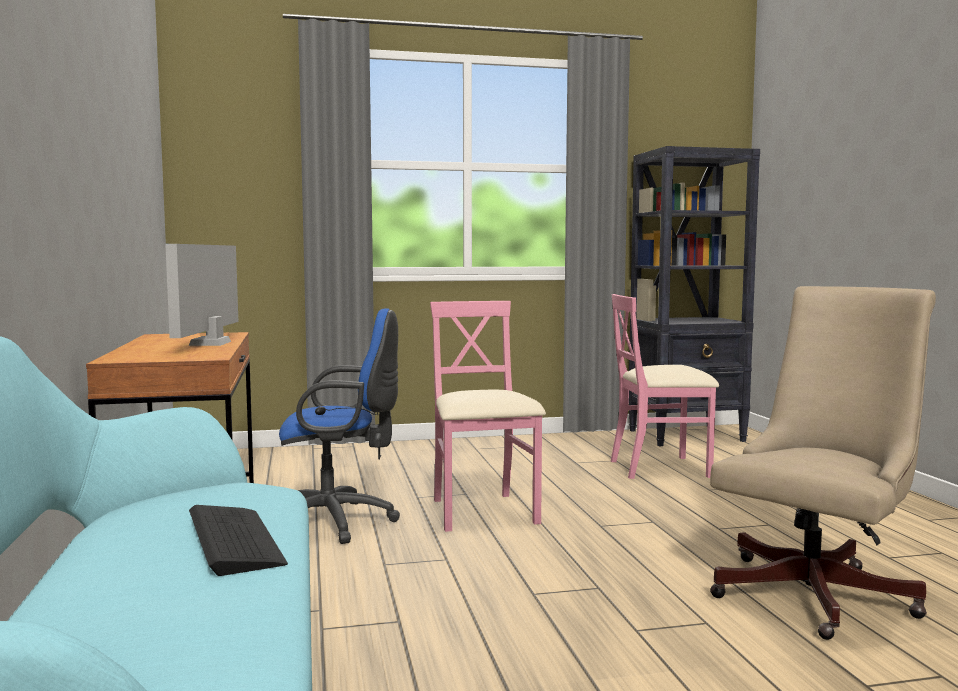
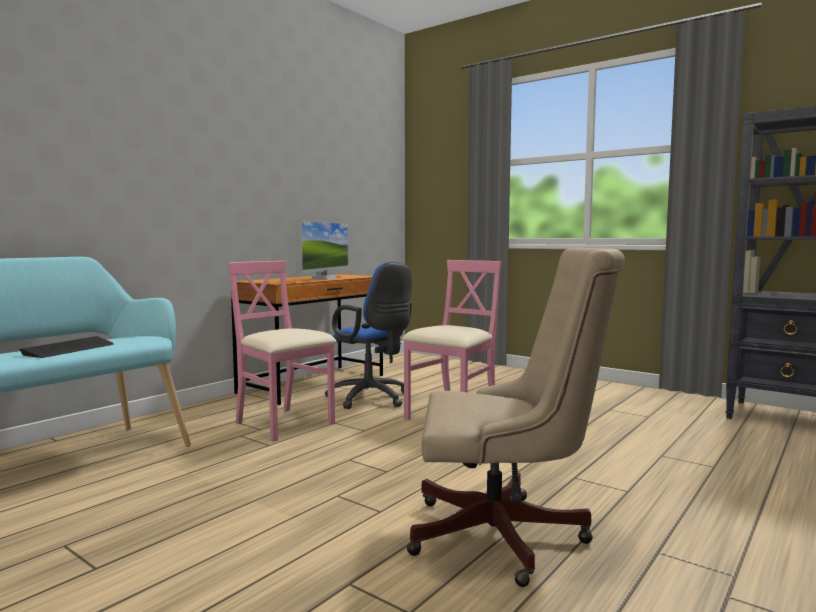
camera: 50 degrees right, 0 degrees up
(210, 343) = (324, 278): monitor -> monitor turned 150 degrees clockwise
(660, 468) = (670, 431): pink chair -> pink chair (284, 424)

